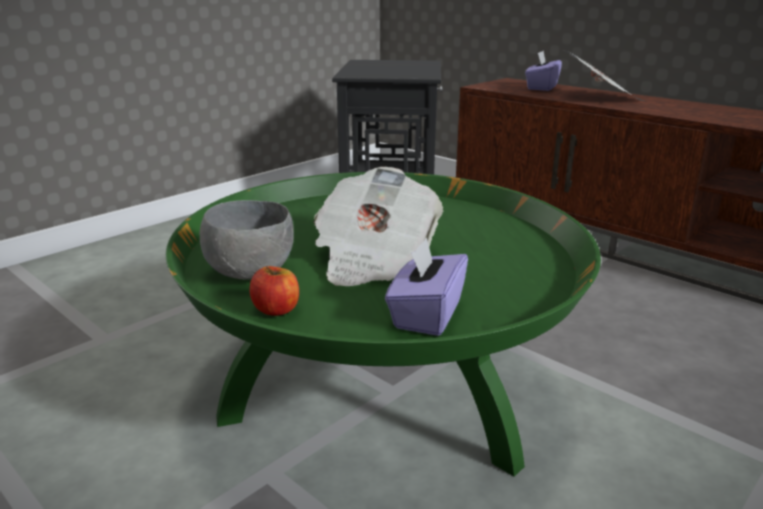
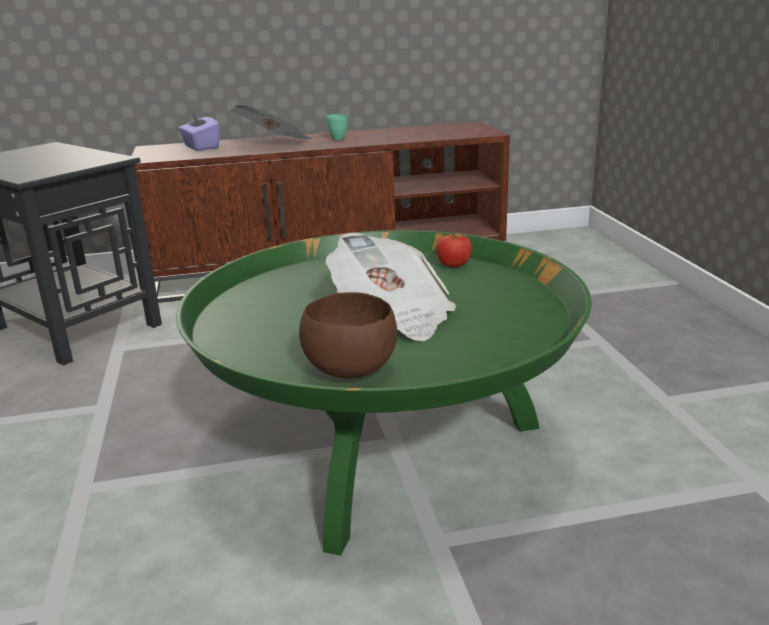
camera: 55 degrees left, 0 degrees up
(252, 272) = (350, 369): grey bowl -> brown bowl
(276, 310) = (439, 374): apple -> apple (453, 264)
(426, 314) = (511, 323): purple tissue box -> none
(674, 106) = (337, 137): none -> green mug

